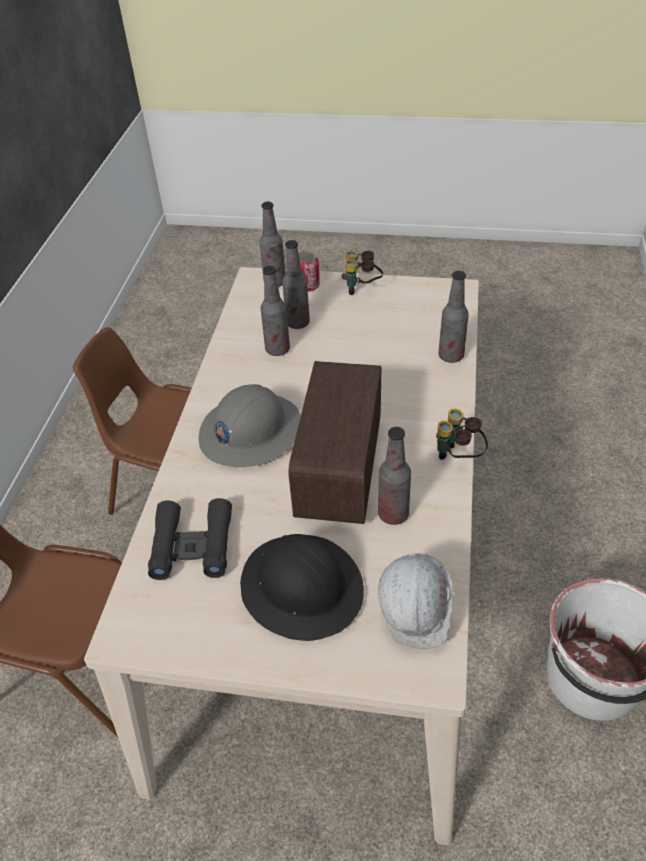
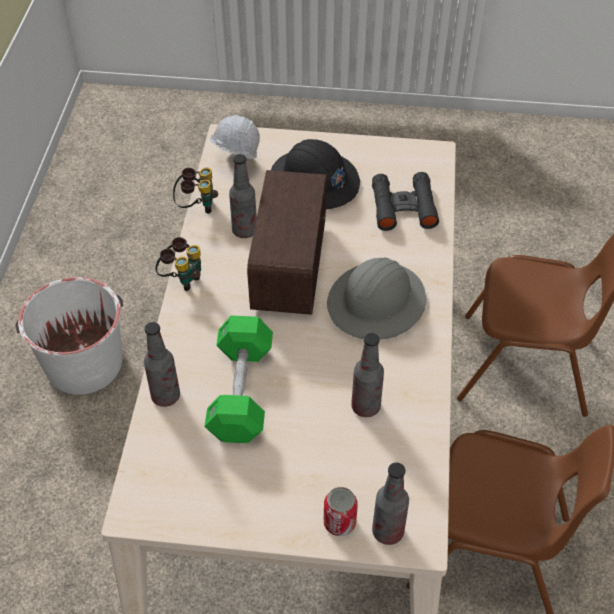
camera: 175 degrees right, 5 degrees up
(298, 323) = (346, 450): bottle -> none
(362, 289) = (264, 515): binoculars -> binoculars (197, 206)
(385, 359) = (241, 391): none -> green dumbbell

